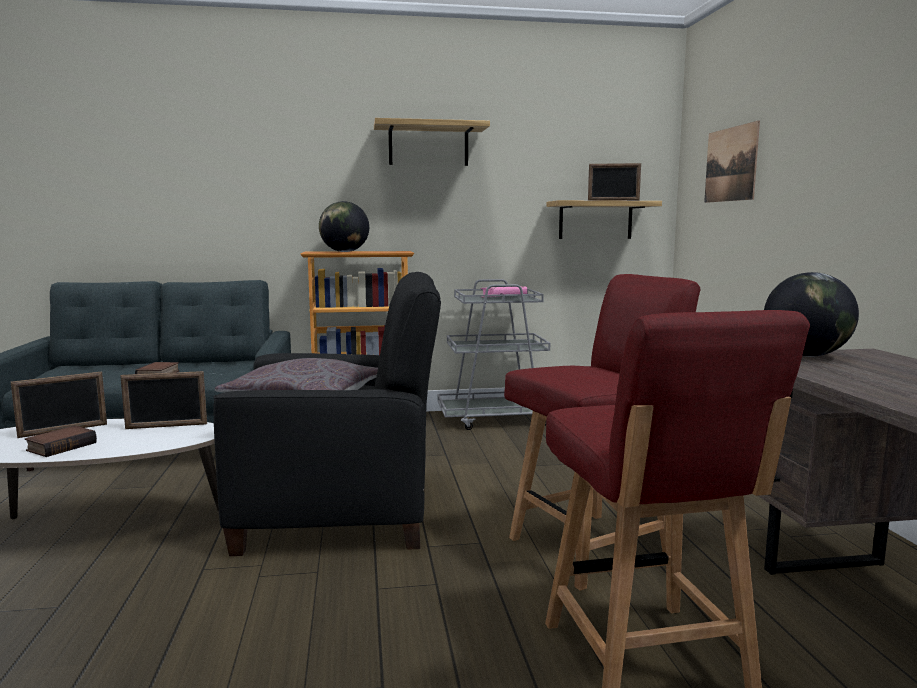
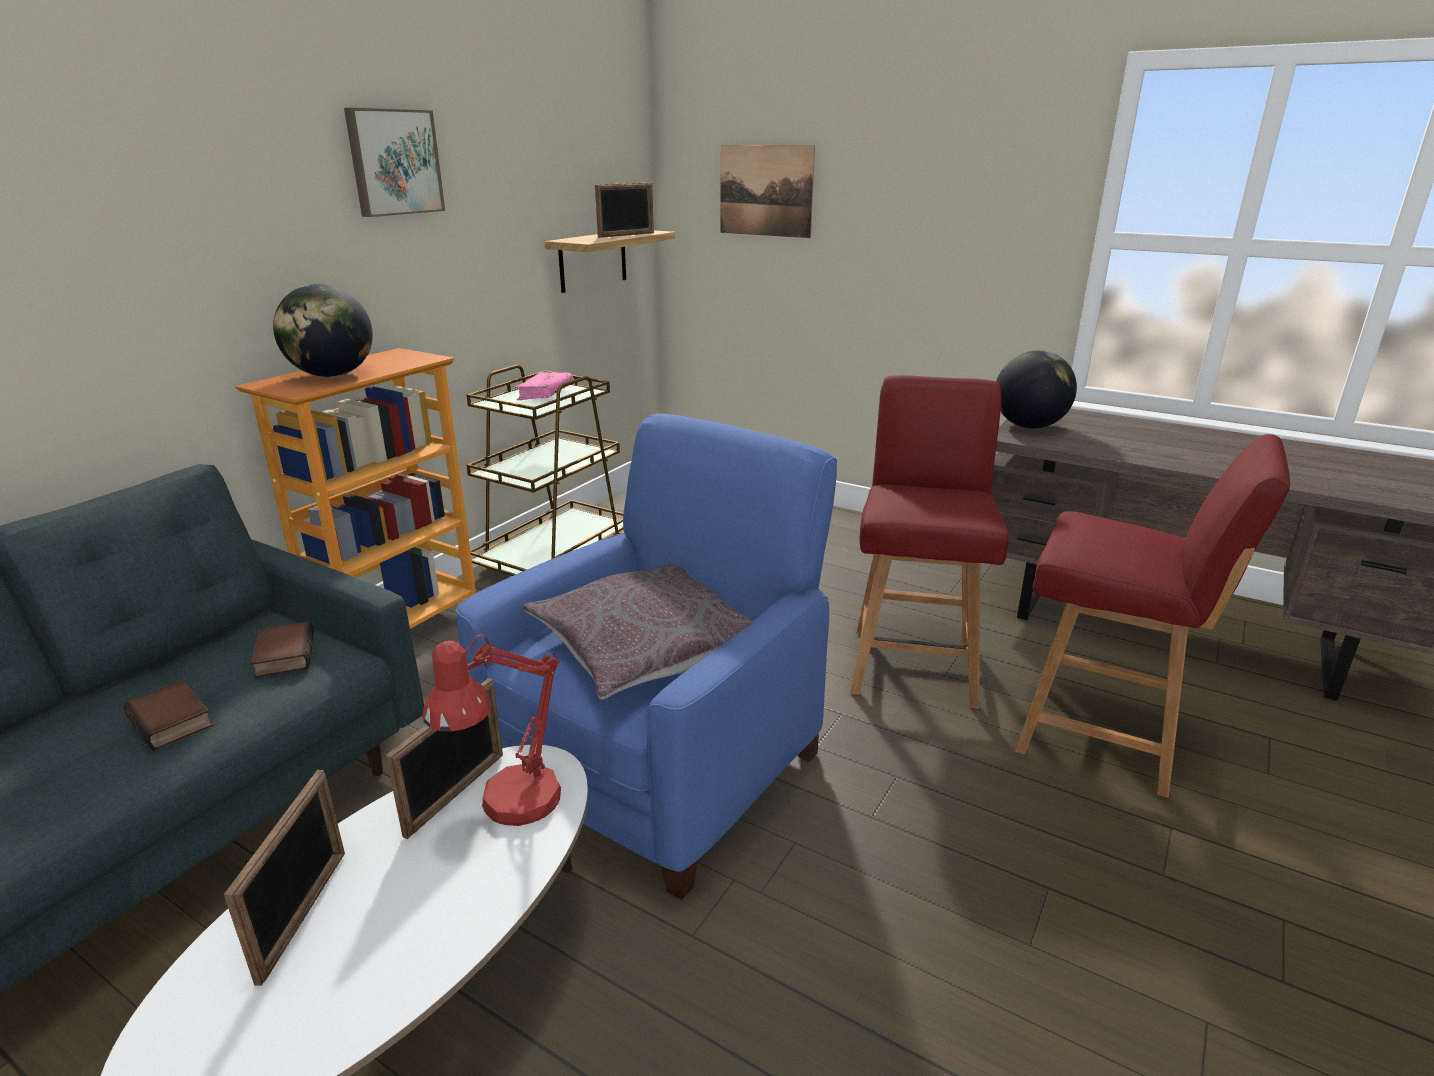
camera: 50 degrees left, 15 degrees up
(61, 446) = (406, 932): book -> book (283, 655)
(164, 436) = (509, 808): none -> red table lamp
(339, 511) = (660, 767): black armchair -> blue armchair
(428, 145) = (393, 162): shelf -> picture
(496, 419) = (555, 557): grey cart -> brown cart

